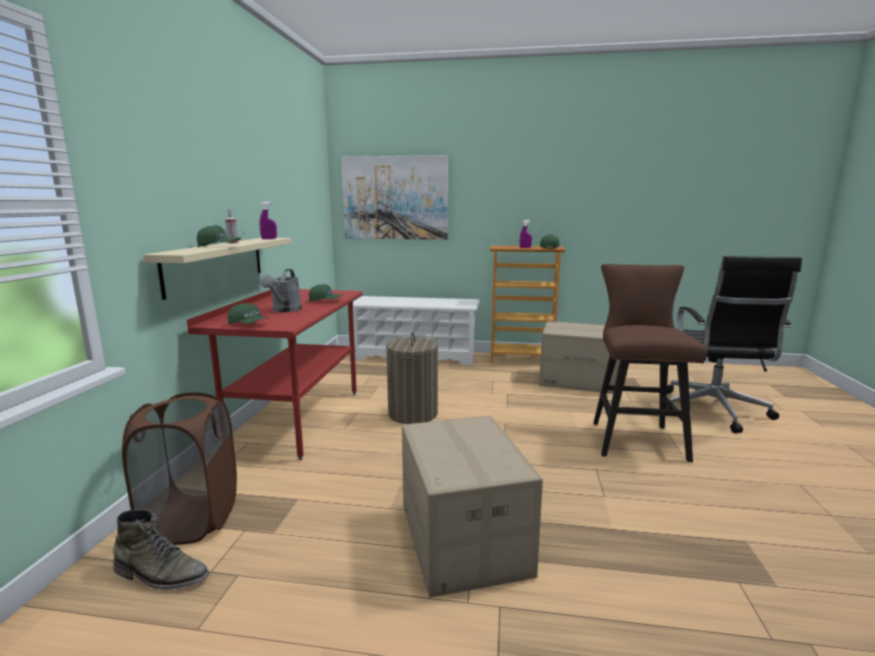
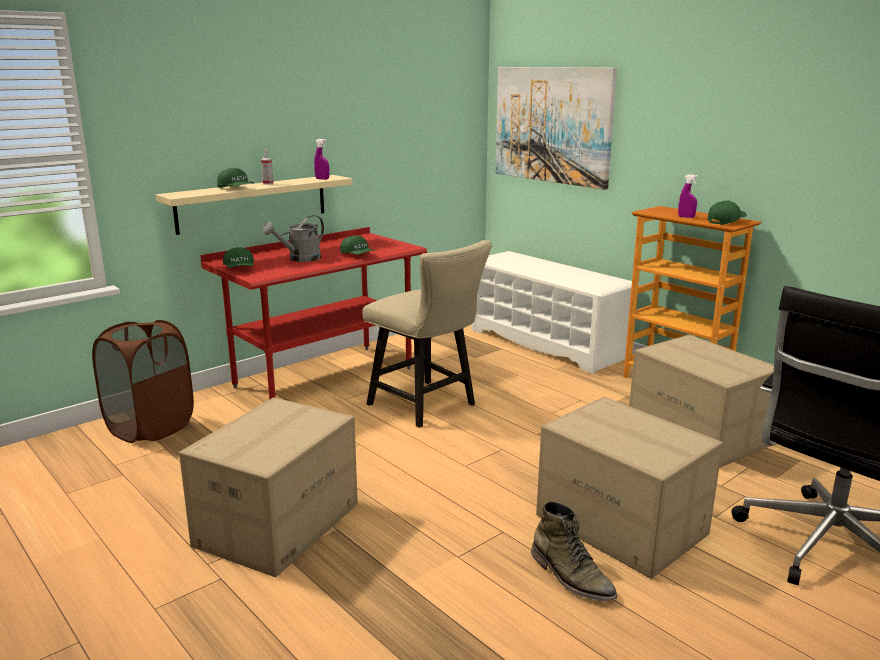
camera: 40 degrees right, 5 degrees up
(161, 574) = (92, 454): green boot -> green boot (571, 577)
(413, 414) = (427, 406): laundry basket -> beige chair
(634, 437) = (622, 524): brown stool -> cardboard box

